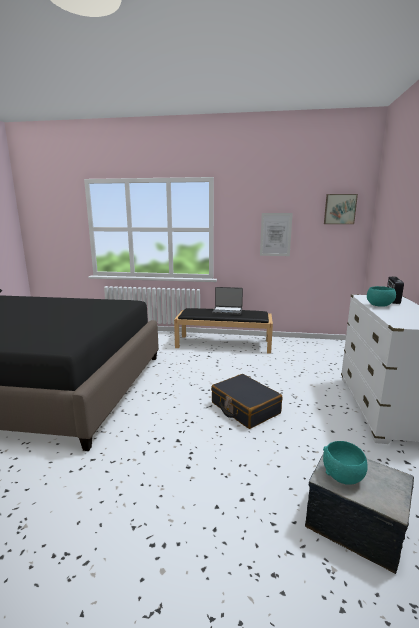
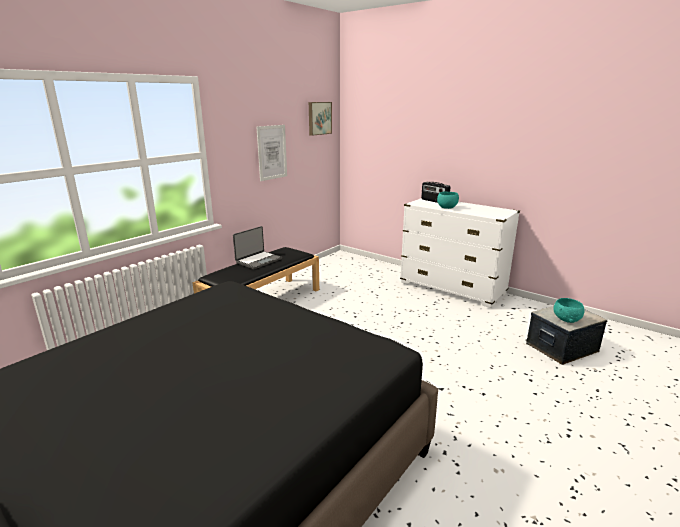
camera: 60 degrees left, 5 degrees up
(245, 408) = (411, 338): black suitcase -> none

